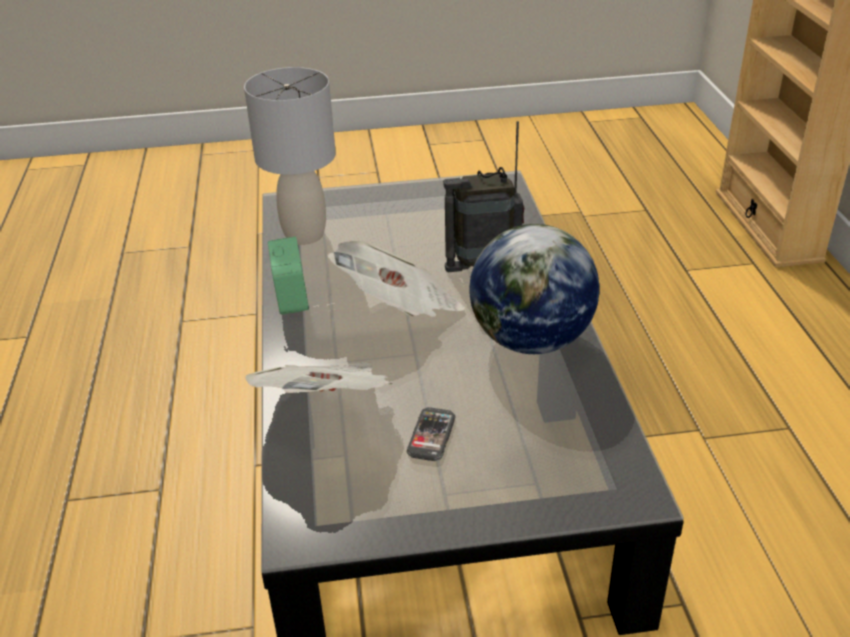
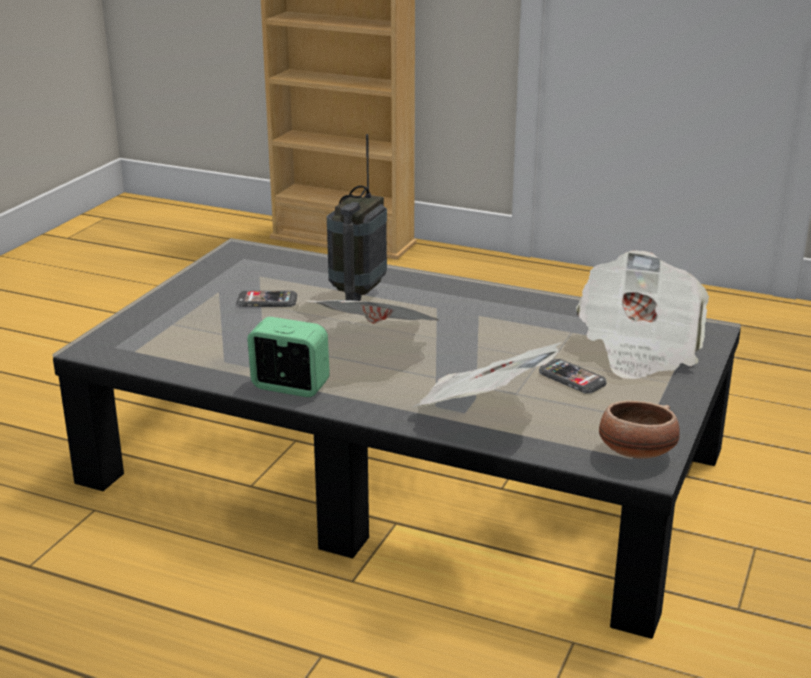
camera: 60 degrees left, 10 degrees down
(304, 235) = (181, 353): grey table lamp -> none
(317, 523) = (636, 453): none -> bowl
(423, 231) = (267, 301): none -> phone
(530, 341) = (493, 309): globe -> none
(538, 458) = (639, 348): none -> newspaper

